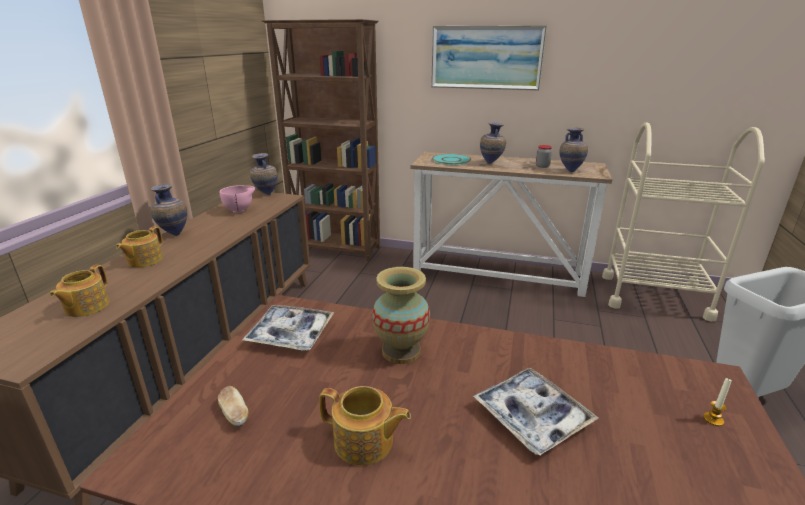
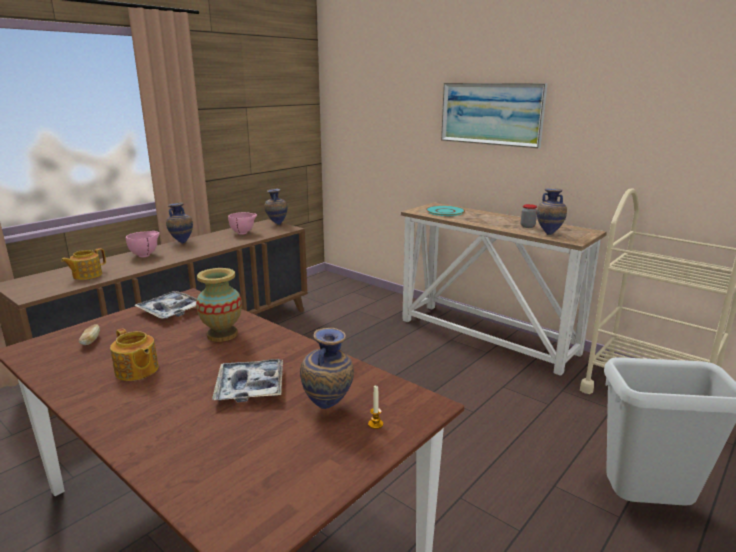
camera: 25 degrees right, 5 degrees down
(144, 260) = (146, 255): teapot -> pink bowl
(337, 250) = (353, 288): brown bookcase -> none
(491, 163) = (479, 218): vase -> vase (328, 409)

